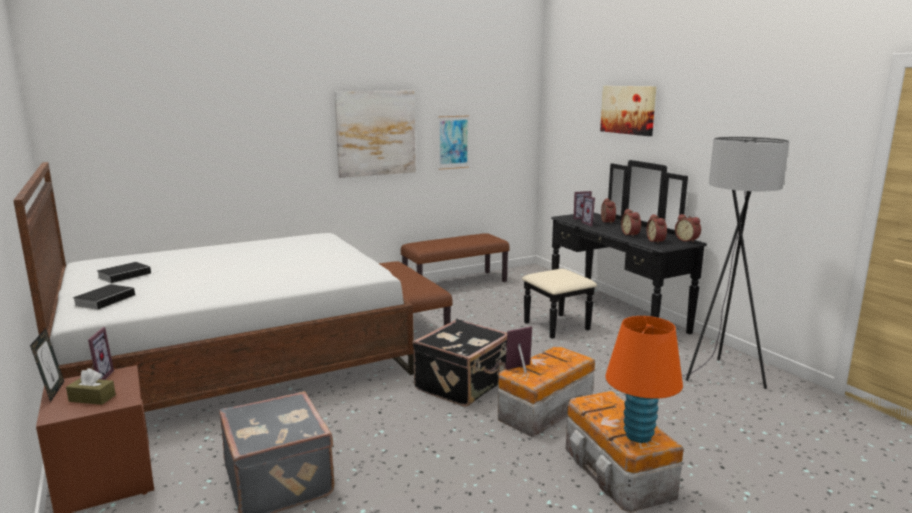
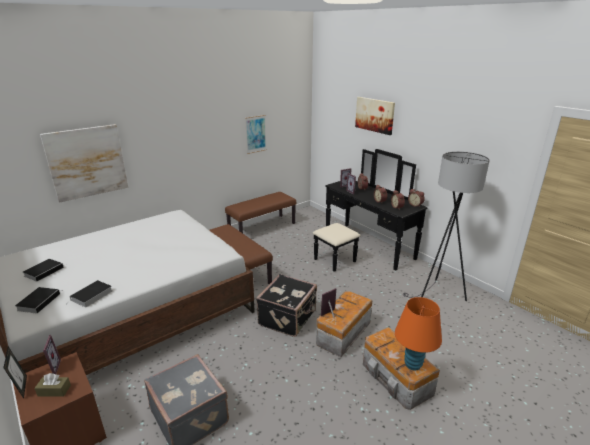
camera: 10 degrees left, 10 degrees up
(173, 299) = (91, 296): none -> book
(376, 133) = (203, 134): picture -> picture (87, 162)

